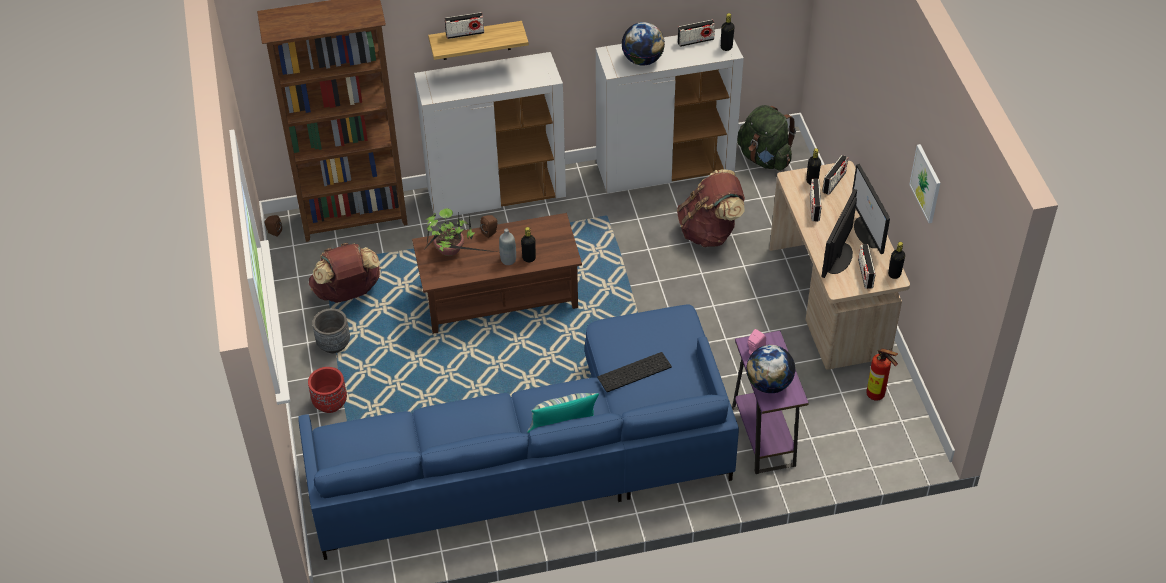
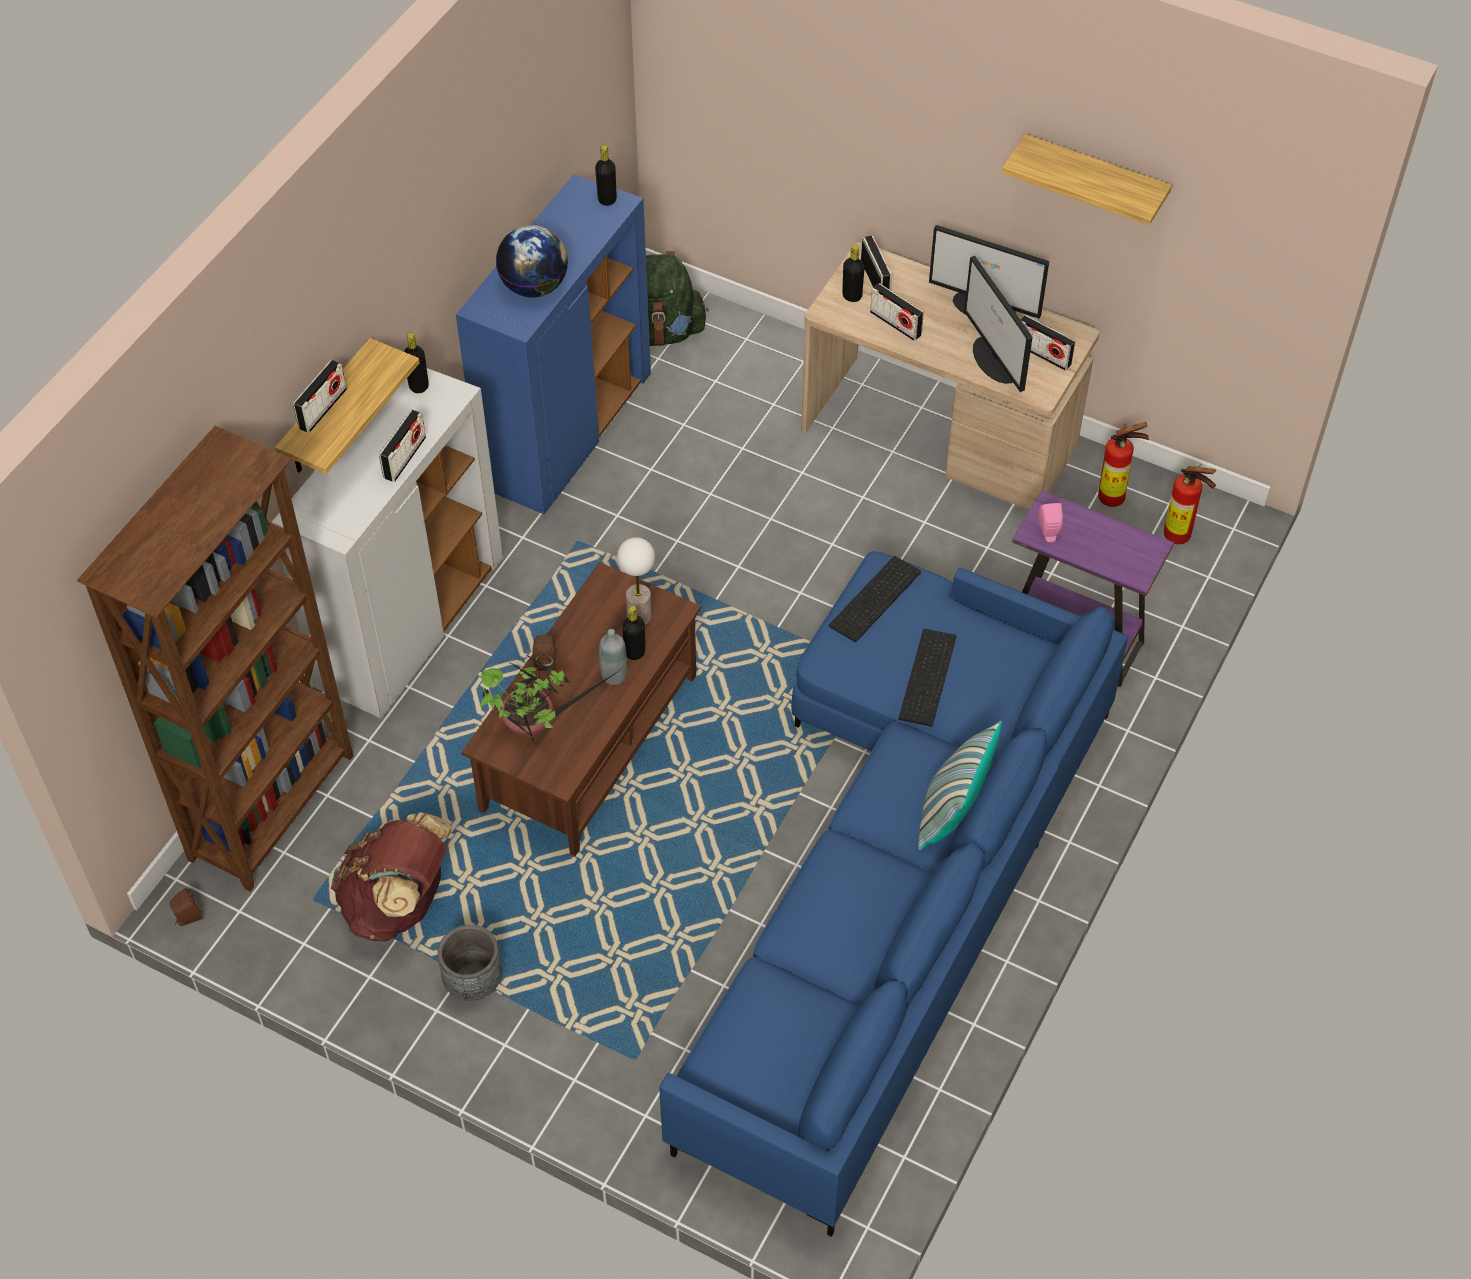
camera: 50 degrees left, 5 degrees up
(330, 403) = (573, 1054): red planter -> none
(551, 246) = (639, 616): none -> table lamp
(659, 324) = (876, 601): none -> keyboard
(665, 168) = (566, 431): white cabinet -> blue cabinet
(695, 41) = (561, 218): radio -> radio (404, 458)
(709, 232) = (715, 464): brown backpack -> none
(768, 384) = (1112, 557): globe -> none
(884, 439) = (1180, 537): none -> fire extinguisher
(894, 274) = (1070, 331): black bottle -> black bottle (418, 386)
(926, 183) = (1094, 180): picture -> shelf

